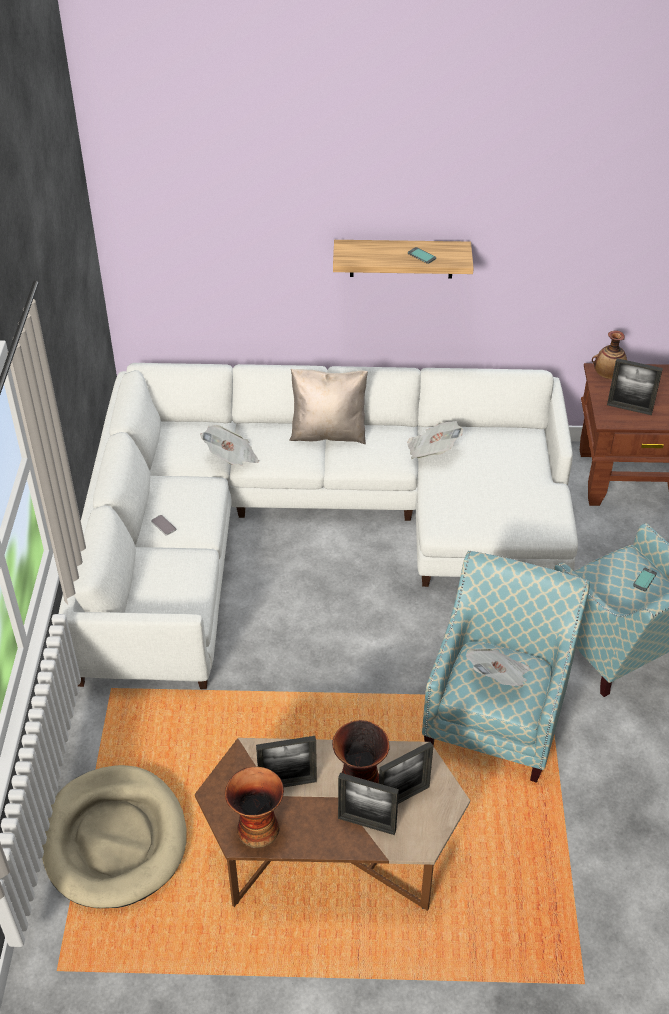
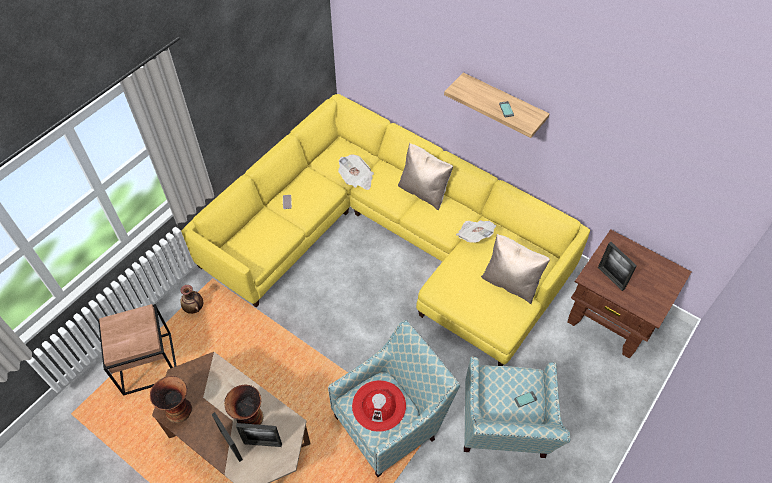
camera: 35 degrees right, 10 degrees up
(115, 839) = (148, 363): beige dog bed -> brown side table
(288, 784) = (214, 395): picture frame -> none
(309, 523) = (390, 239): white sofa -> yellow sofa
(498, 677) = (379, 405): newspaper -> red hat
(518, 477) = (510, 282): none -> beige pillow
(608, 376) = (618, 247): vase -> vase (194, 308)

